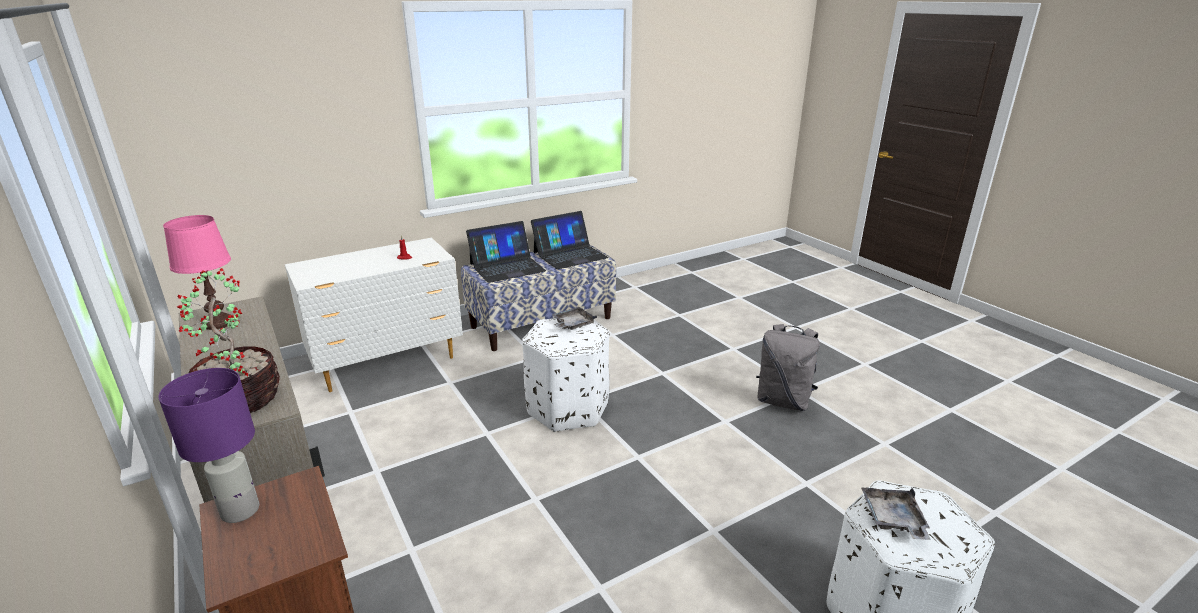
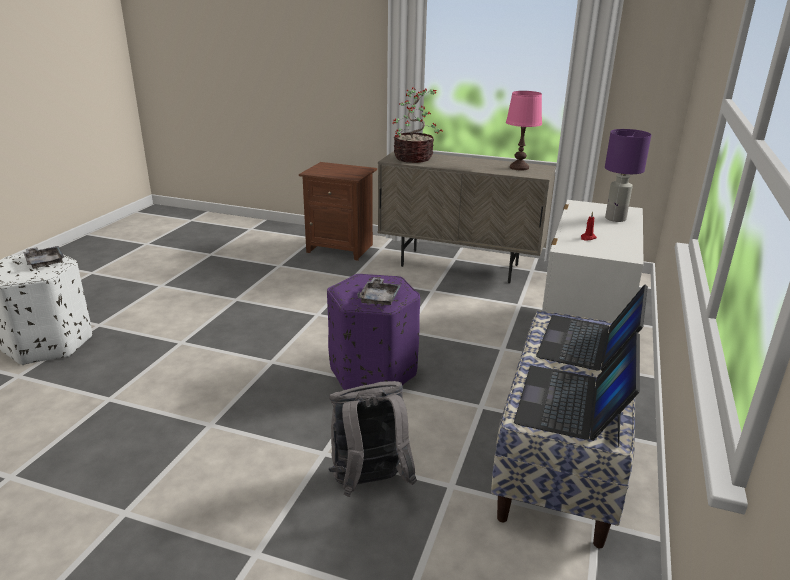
camera: 140 degrees right, 0 degrees up
(241, 510) = (358, 170): purple table lamp -> purple table lamp (615, 219)
(567, 408) = (373, 372): white ottoman -> purple ottoman
(783, 401) = (147, 482): grey backpack -> grey backpack (369, 484)

